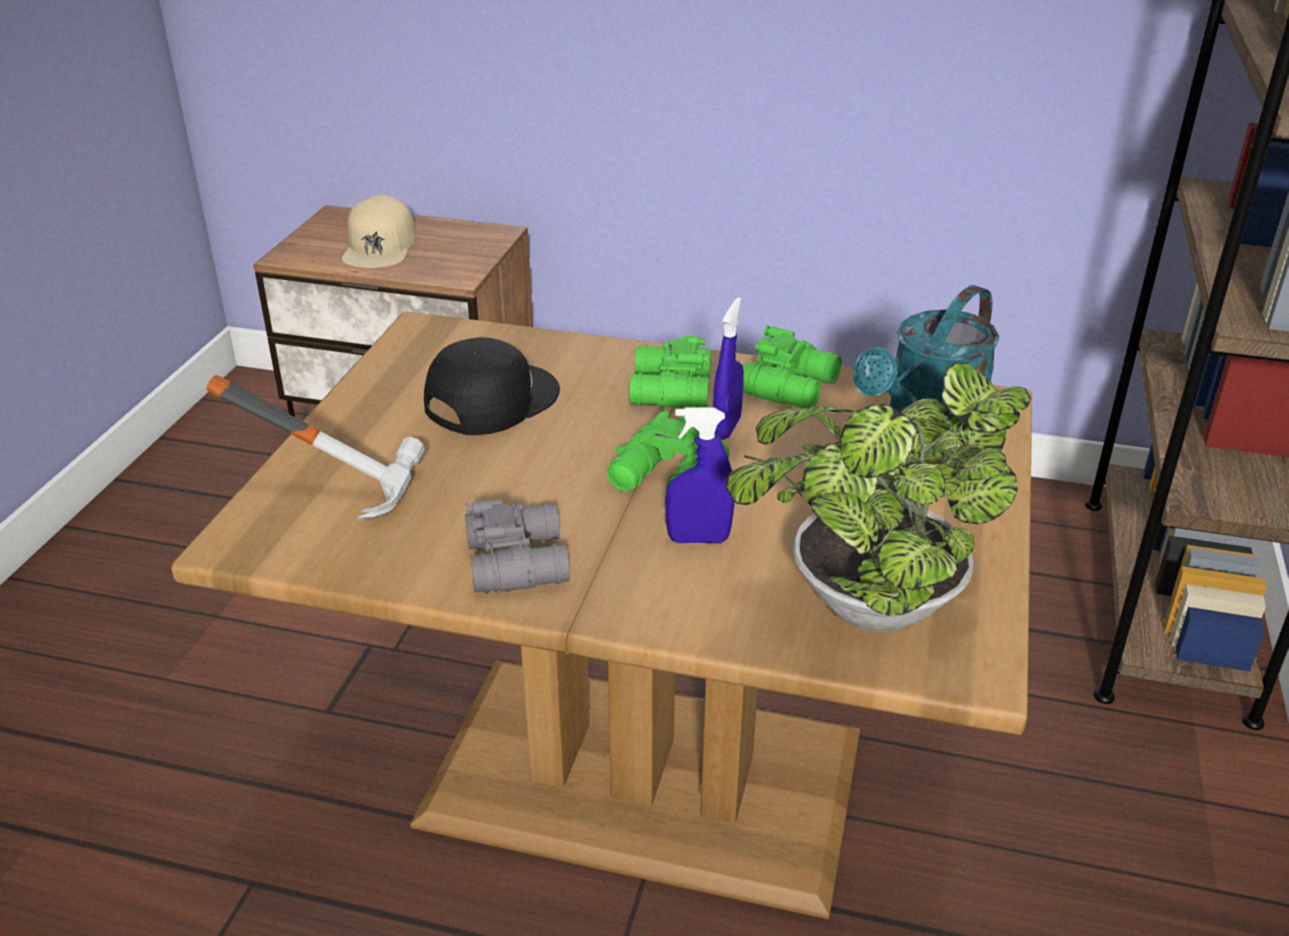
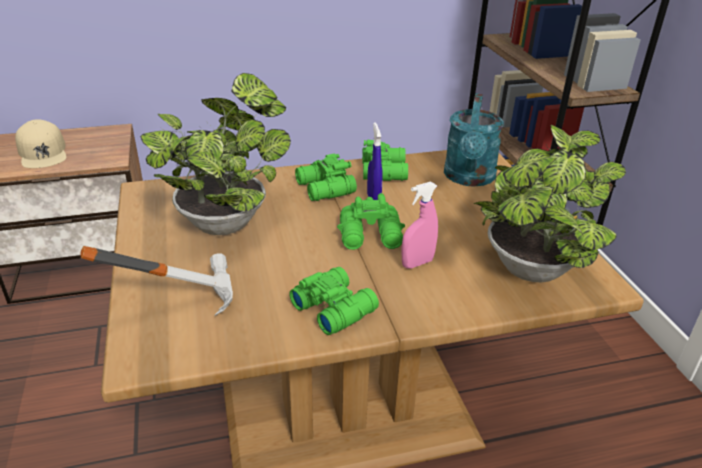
camera: 30 degrees left, 0 degrees up
(490, 399) = (227, 220): black cap -> potted plant
(520, 560) = (334, 307): grey binoculars -> green binoculars
(698, 539) = (417, 263): blue spray bottle -> pink spray bottle

